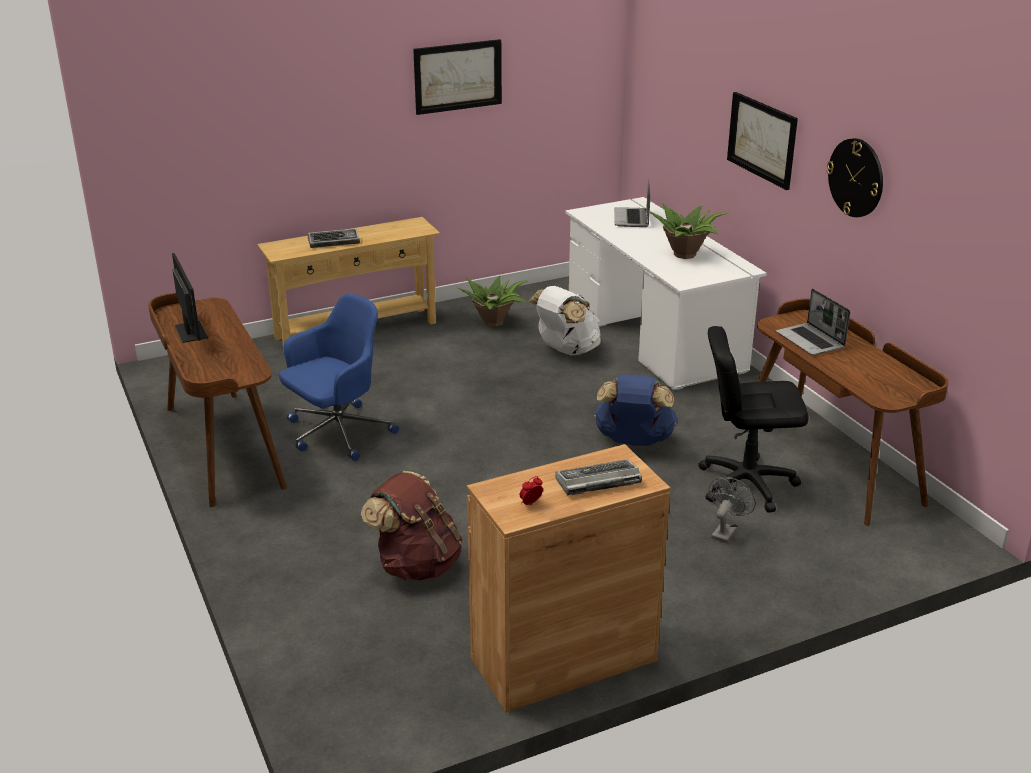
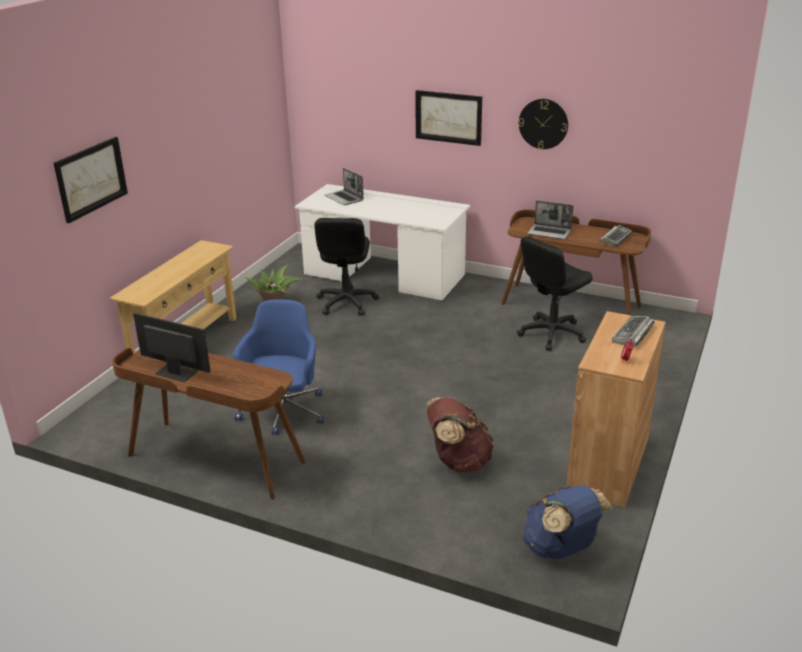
camera: 40 degrees left, 0 degrees up
(334, 242) = (168, 276): keyboard -> keyboard (615, 239)
(457, 76) = (206, 122): picture -> picture (91, 178)
(566, 350) = (346, 302): white backpack -> black office chair
(633, 441) = (464, 337): blue backpack -> blue backpack (561, 548)
(685, 255) = (412, 209): potted plant -> none
(725, 531) = (578, 362): grey fan -> none

